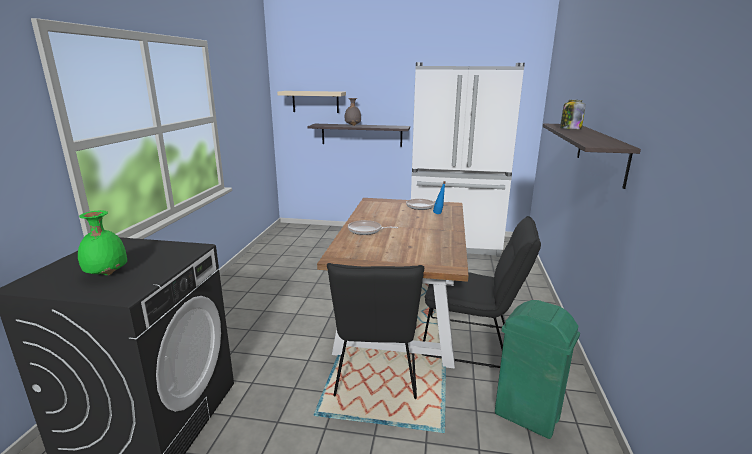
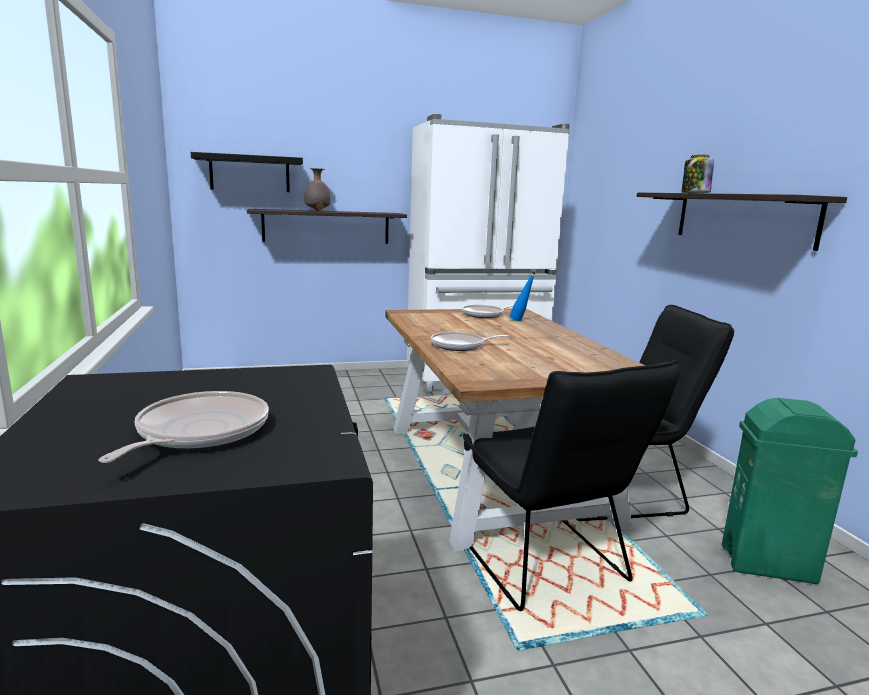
camera: 25 degrees left, 5 degrees down
(106, 274) = (198, 432): green vase -> frying pan
(315, 101) = (250, 173): beige shelf -> black shelf

